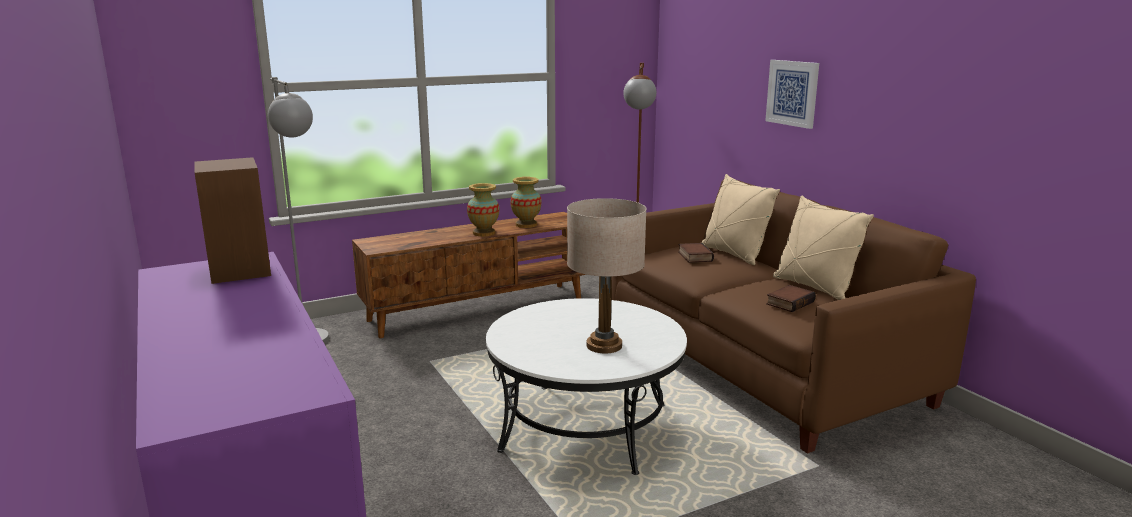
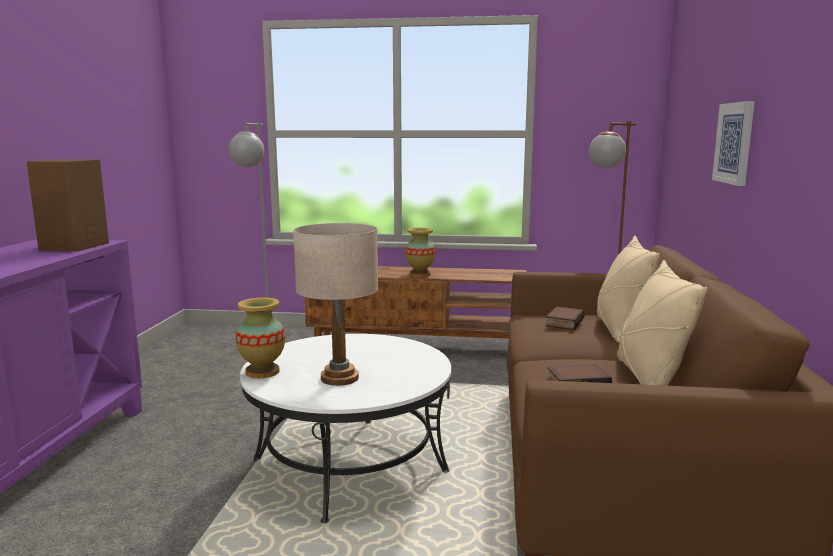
camera: 35 degrees right, 5 degrees down
(526, 225) = (468, 274): vase -> vase (262, 372)

